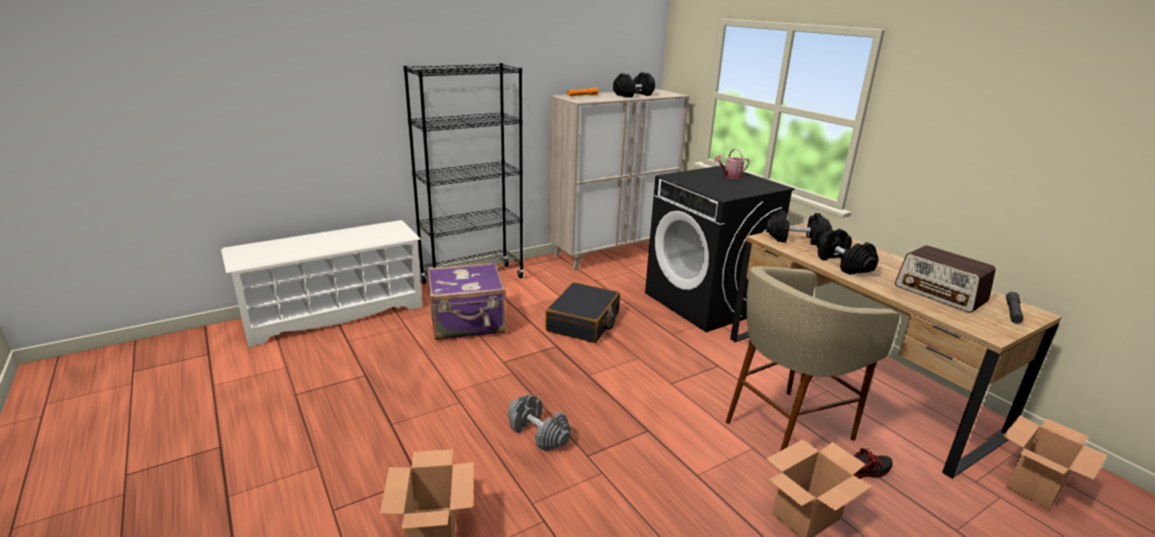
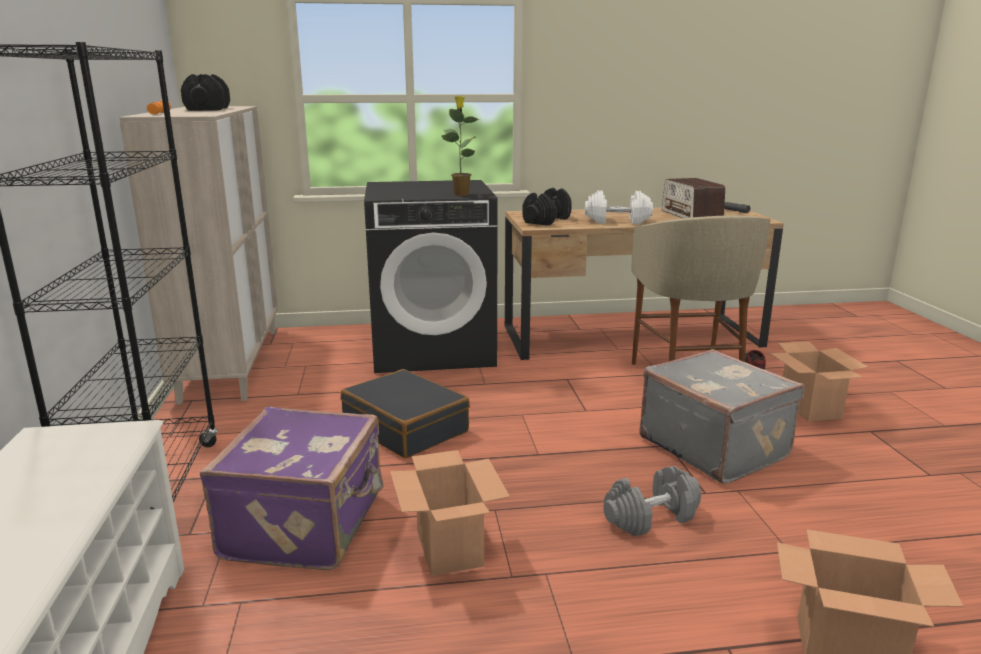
camera: 65 degrees left, 5 degrees down
(664, 455) = (714, 447): none -> grey suitcase
(716, 191) = (461, 194): none -> potted plant
(730, 176) = (414, 185): watering can -> none
(843, 264) = (617, 221): black dumbbell -> white dumbbell
(940, 294) = (691, 215): radio -> radio turned 90 degrees clockwise
(1034, 486) = (777, 328): cardboard box -> cardboard box (448, 548)

